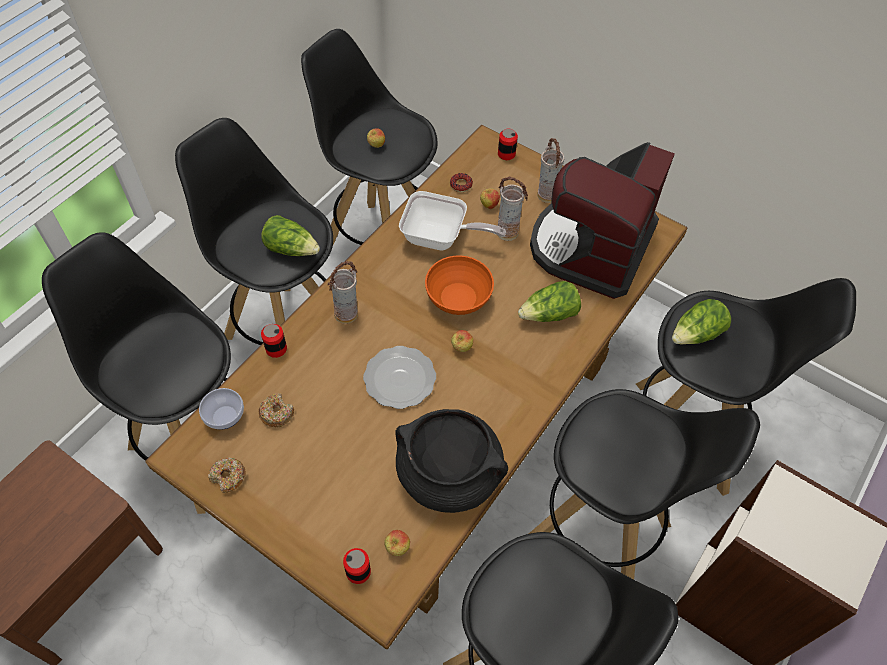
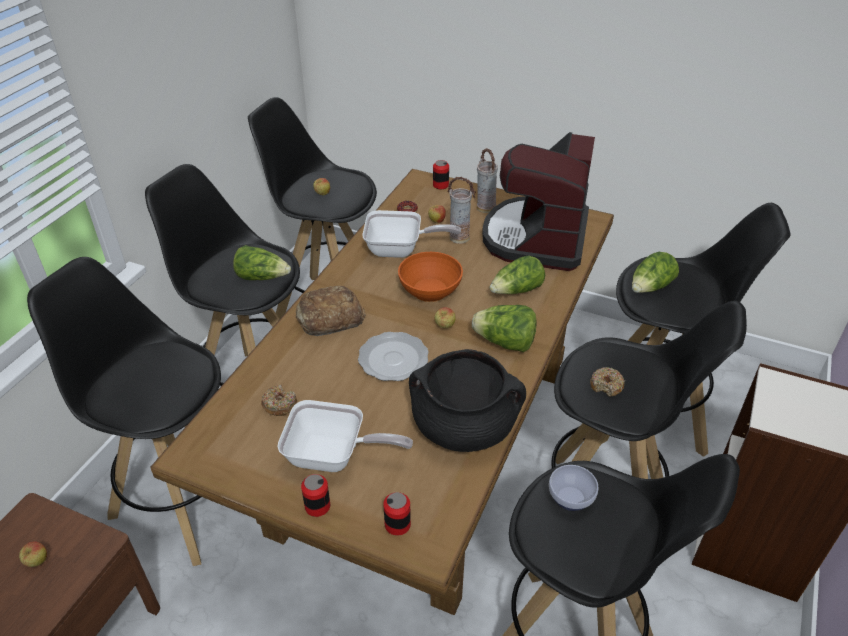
camera: 10 degrees left, 15 degrees down
(226, 417) = (228, 416): bowl -> bowl (572, 499)
(228, 477) = (242, 466): donut -> donut (606, 386)
(276, 349) = (266, 353): can -> can (317, 506)
(316, 483) = (333, 456): none -> frying pan
(347, 315) = (328, 317): vase -> bread
(397, 548) = (431, 497): apple -> apple (37, 562)
(518, 380) = (505, 343): none -> lettuce

